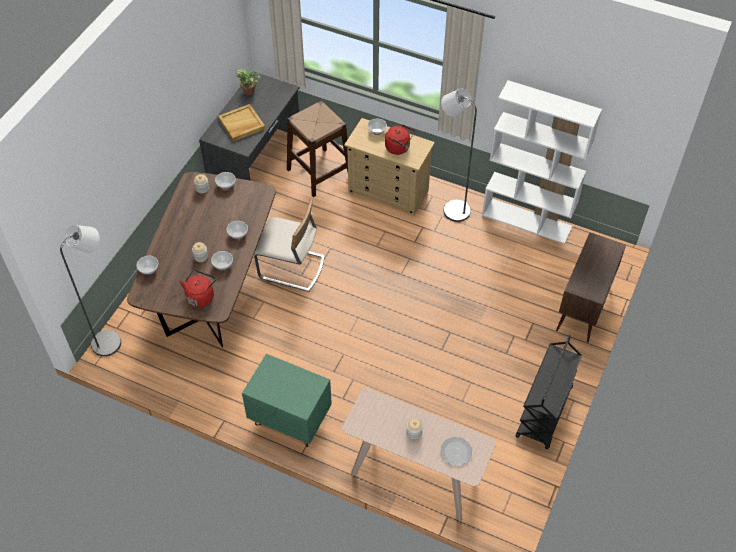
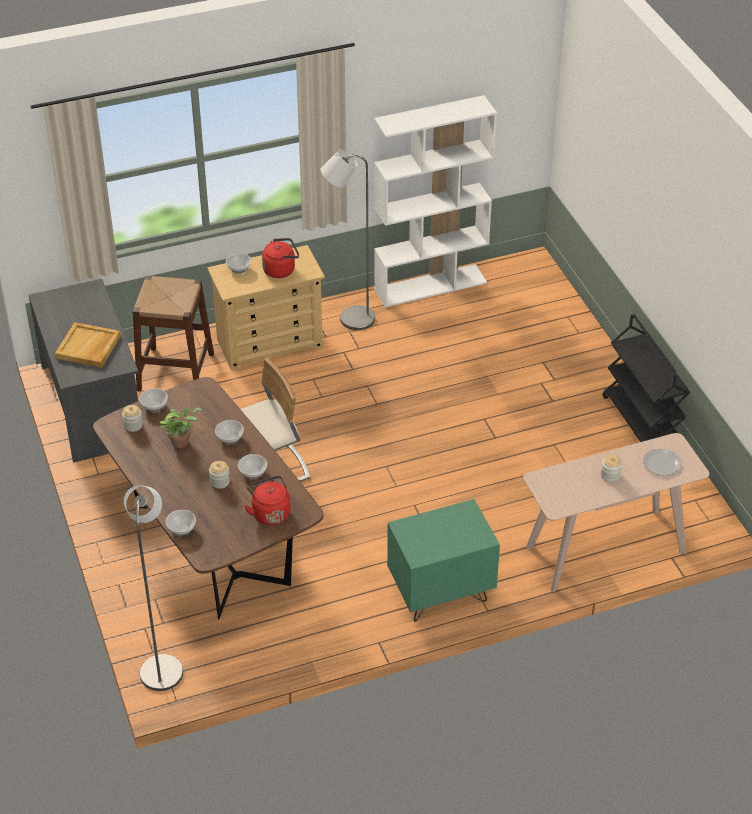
camera: 45 degrees left, 10 degrees down
(250, 92) = (55, 313): potted plant -> potted plant (182, 441)
(583, 309) = (568, 323): brown cabinet -> none

